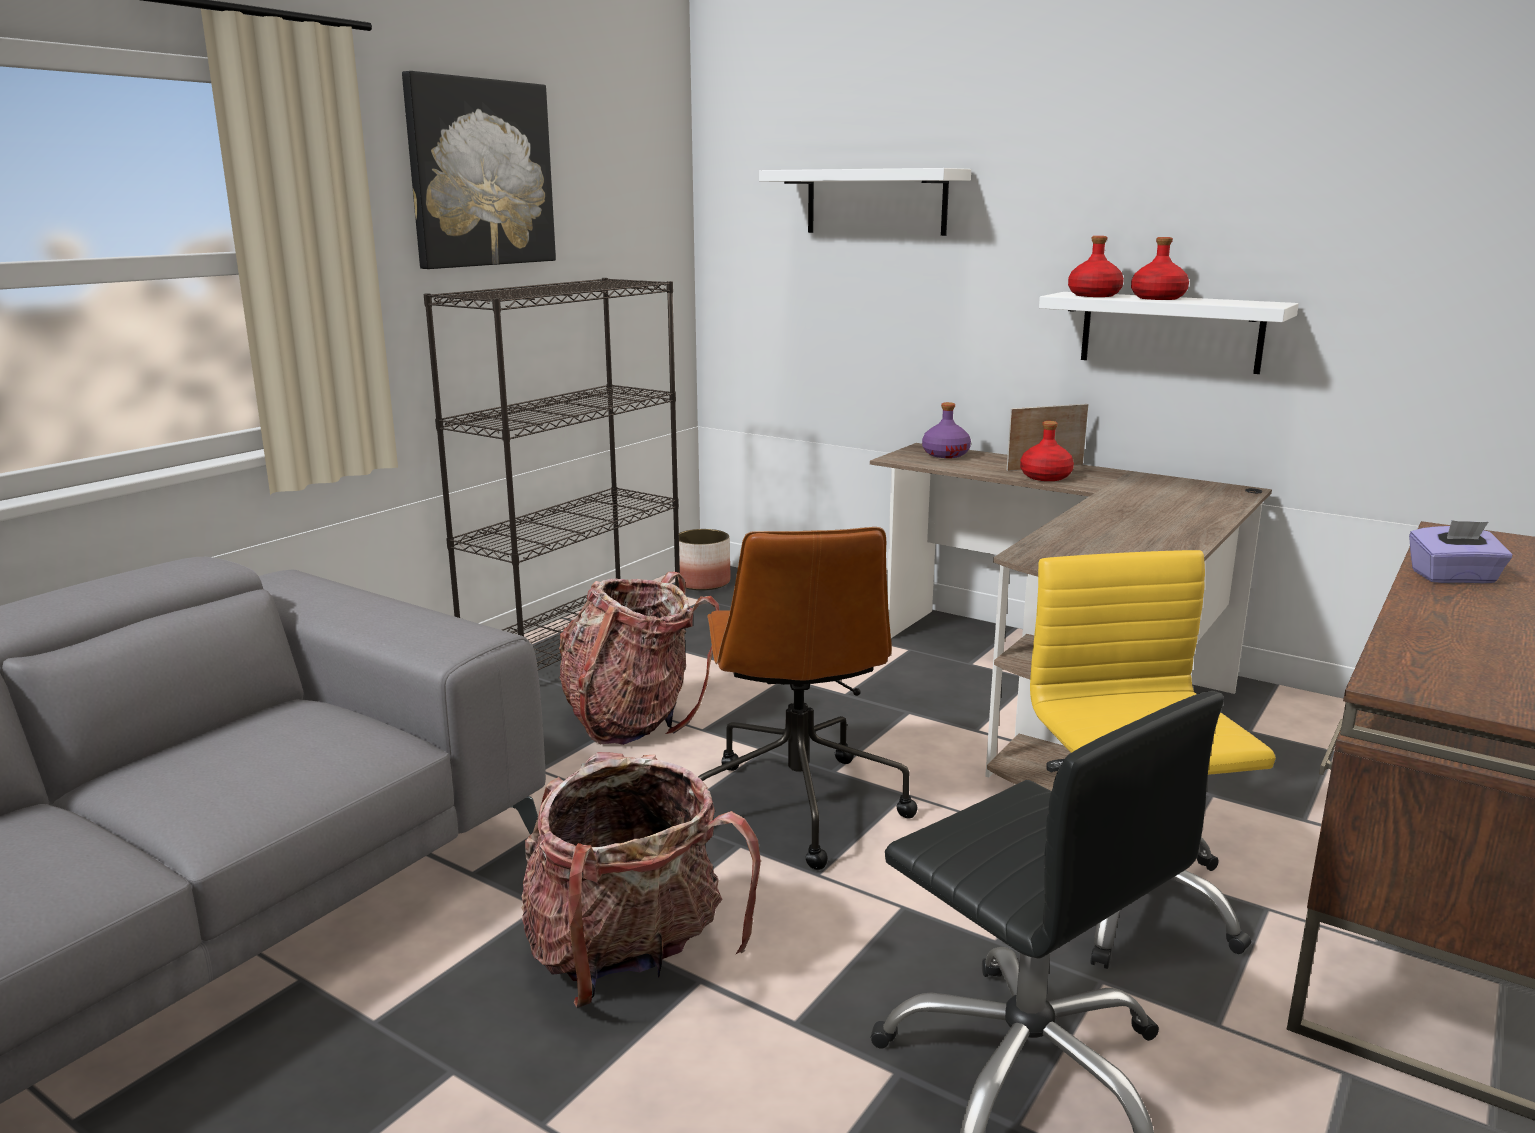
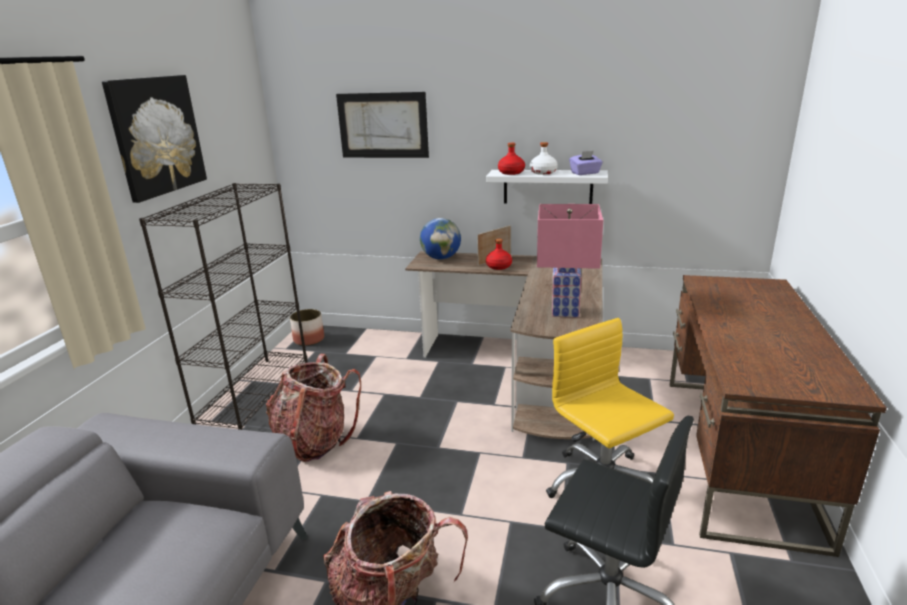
camera: 20 degrees left, 5 degrees up
(797, 804) = (430, 473): brown office chair -> none
(876, 202) = (383, 125): white shelf -> picture
(945, 454) = (441, 258): purple bottle -> globe
(1125, 549) = (566, 311): none -> pink table lamp
(1157, 298) = (543, 172): red bottle -> white bottle
(1453, 578) = (718, 310): purple tissue box -> purple tissue box (585, 173)

